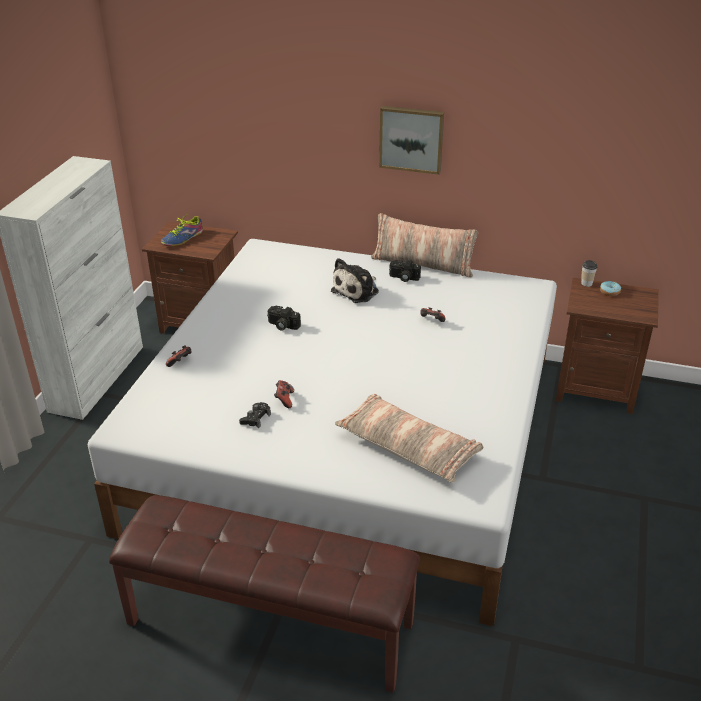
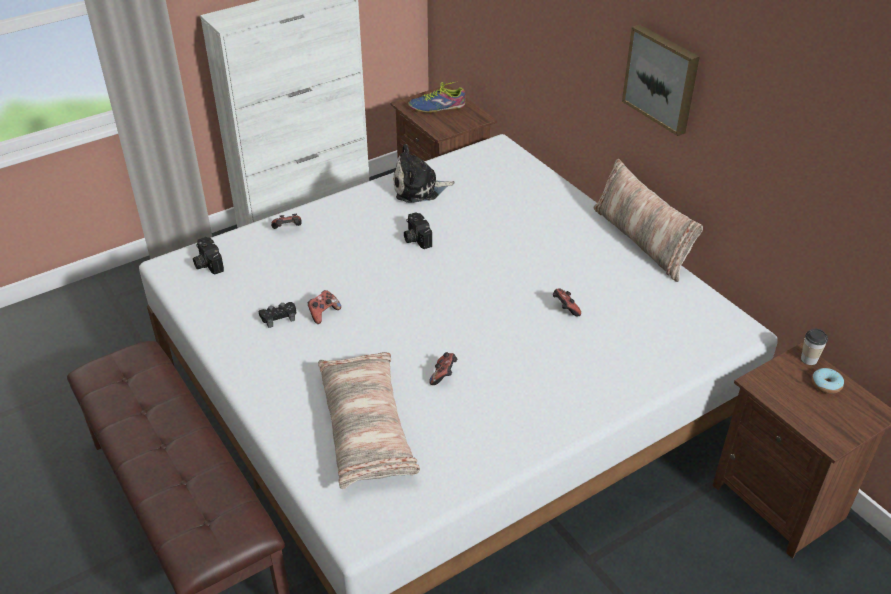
camera: 40 degrees right, 5 degrees up
(357, 291) = (533, 237): plush toy -> plush toy (419, 188)
(403, 278) = (599, 246): camera -> camera (207, 263)
(413, 393) = (444, 376): none -> game controller

